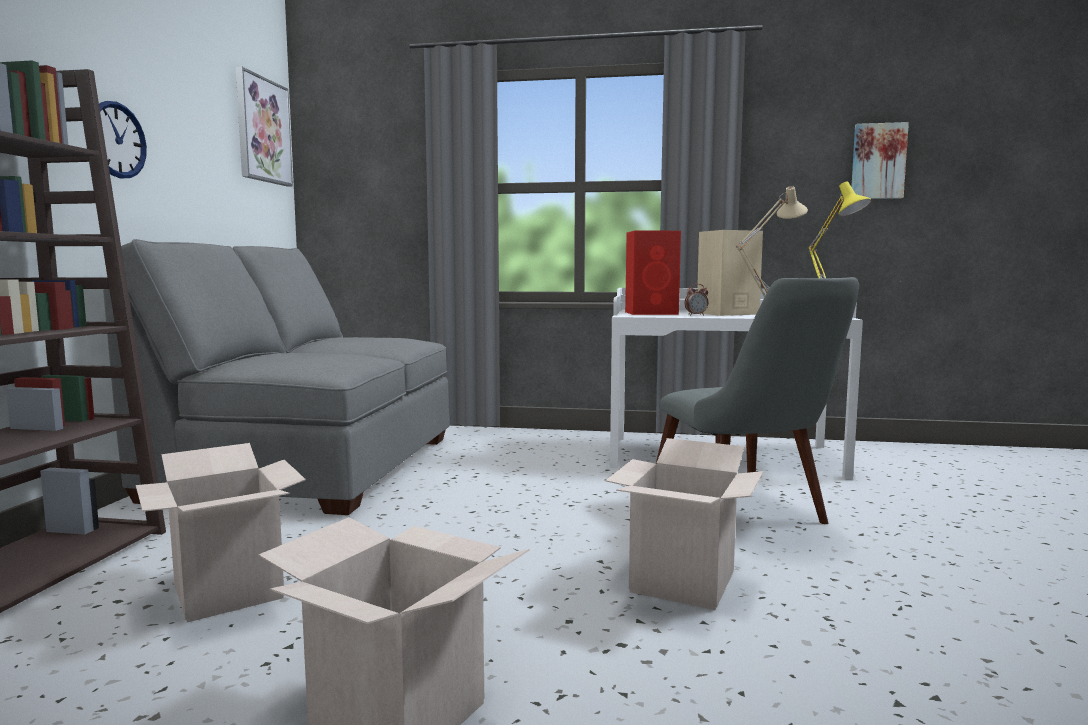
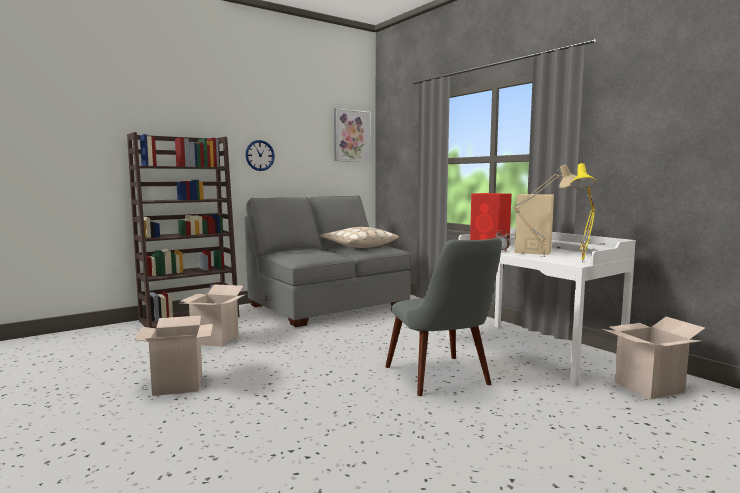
camera: 45 degrees right, 0 degrees up
(355, 341) = (358, 246): none -> beige pillow
(682, 582) = (337, 389): cardboard box -> cardboard box (648, 387)
(749, 517) = (444, 380): grey chair -> grey chair turned 45 degrees counterclockwise
(878, 161) = (695, 134): picture -> none

